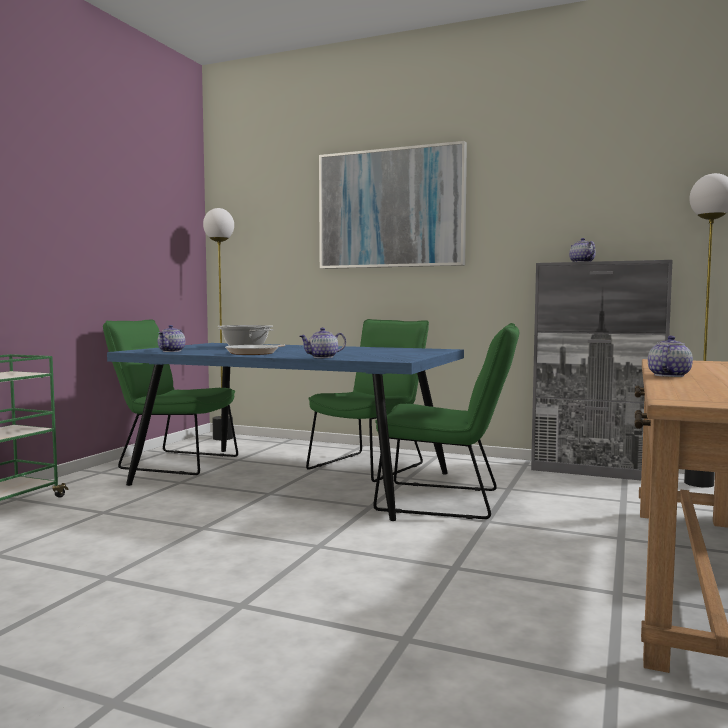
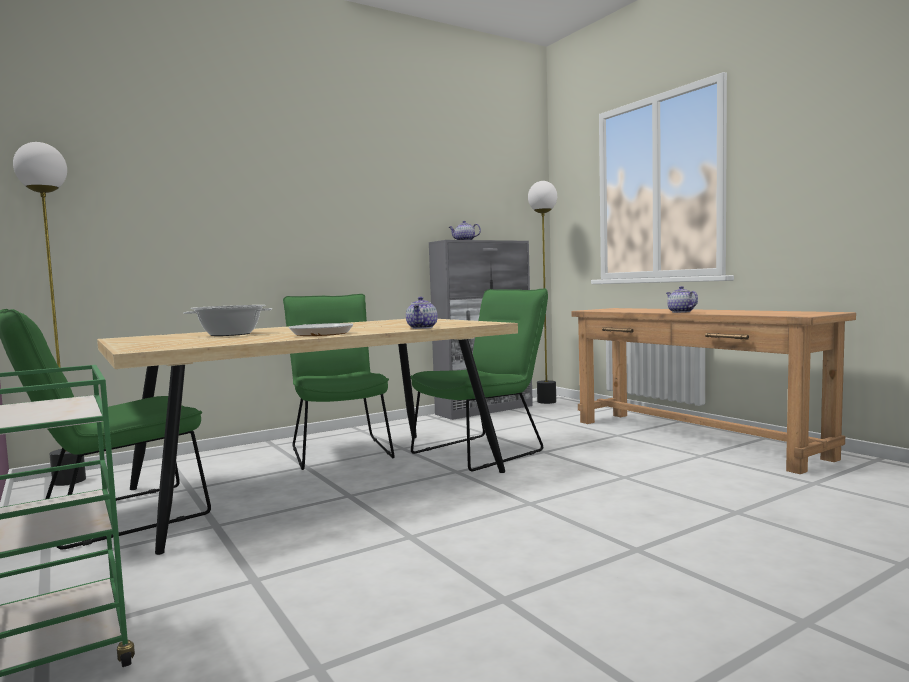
camera: 55 degrees left, 0 degrees up
(172, 351) = (203, 343): teapot -> none
(293, 479) = (321, 480): blue dining table -> beige dining table
(391, 209) = (285, 176): picture -> none

